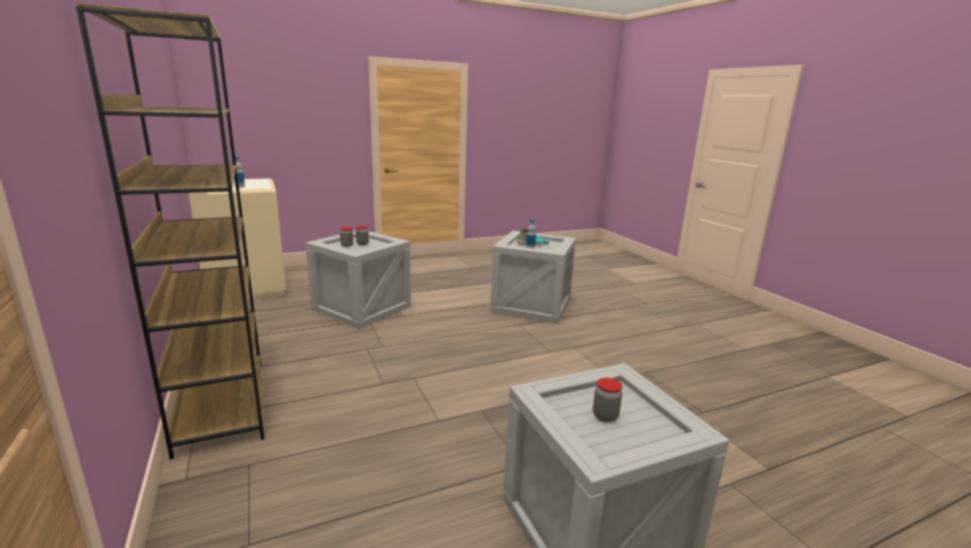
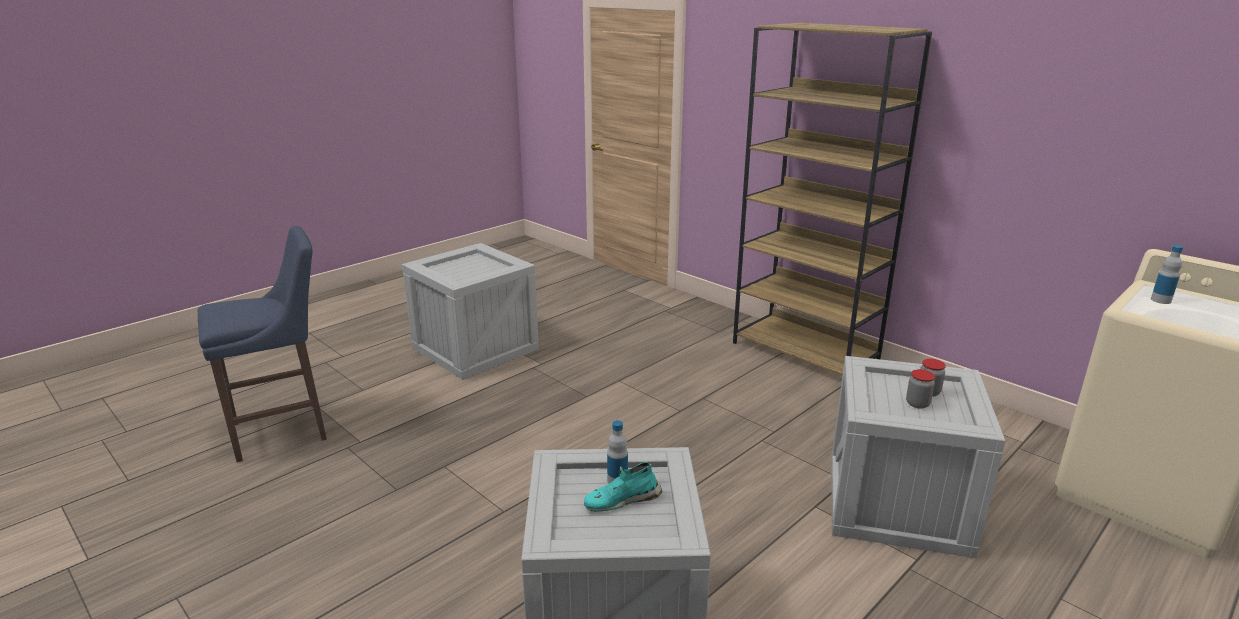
camera: 160 degrees right, 5 degrees up
(605, 416) = (472, 268): jar -> none
(781, 445) = (285, 430): none -> blue stool

